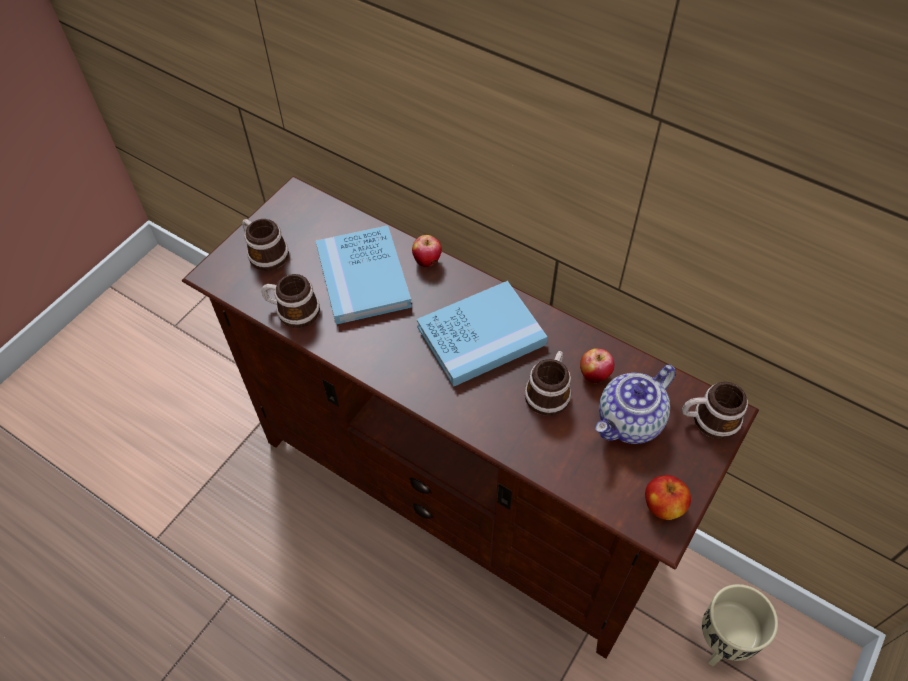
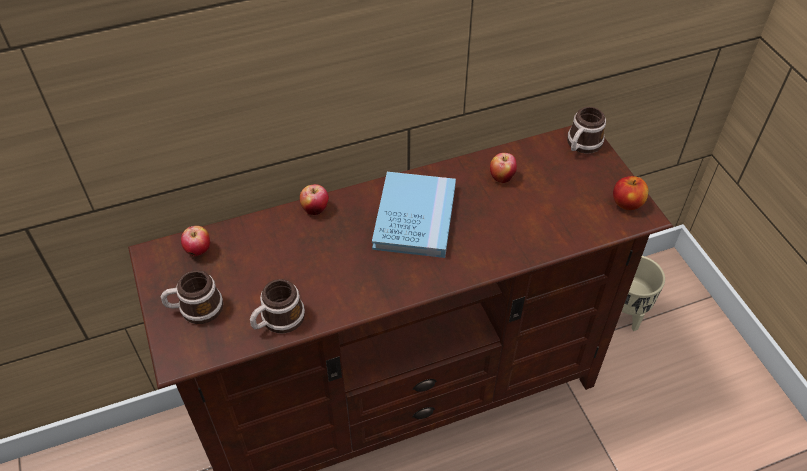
camera: 55 degrees left, 5 degrees down
(320, 218) = (199, 251): none -> apple
(363, 277) = (291, 256): blue book -> none
(549, 391) = (494, 208): mug -> none
(630, 422) = (553, 182): teapot -> none

